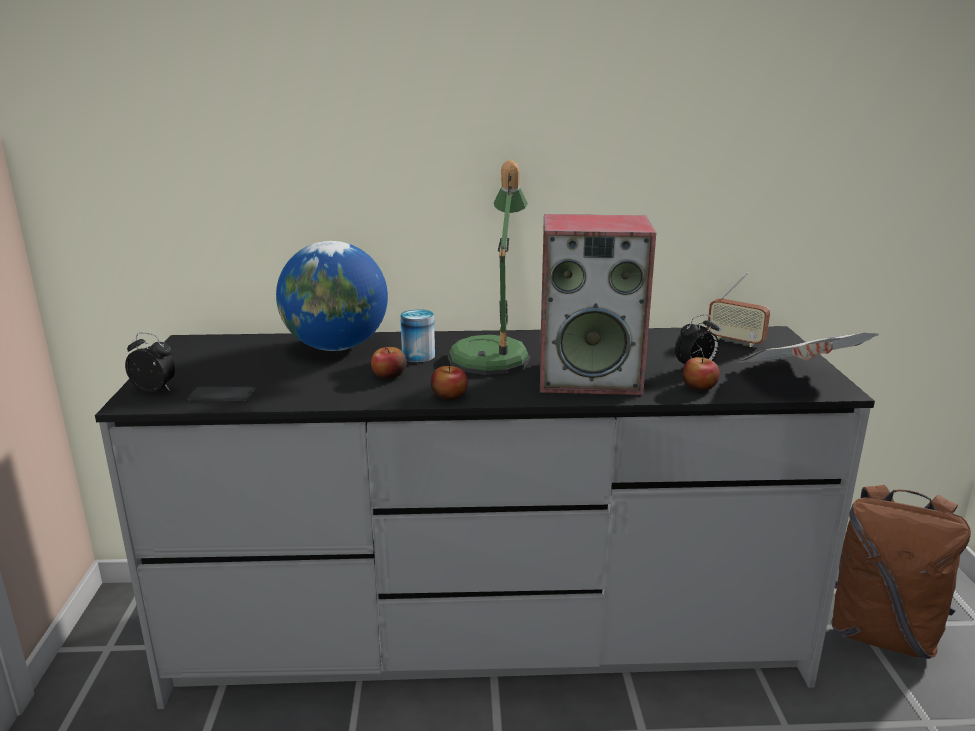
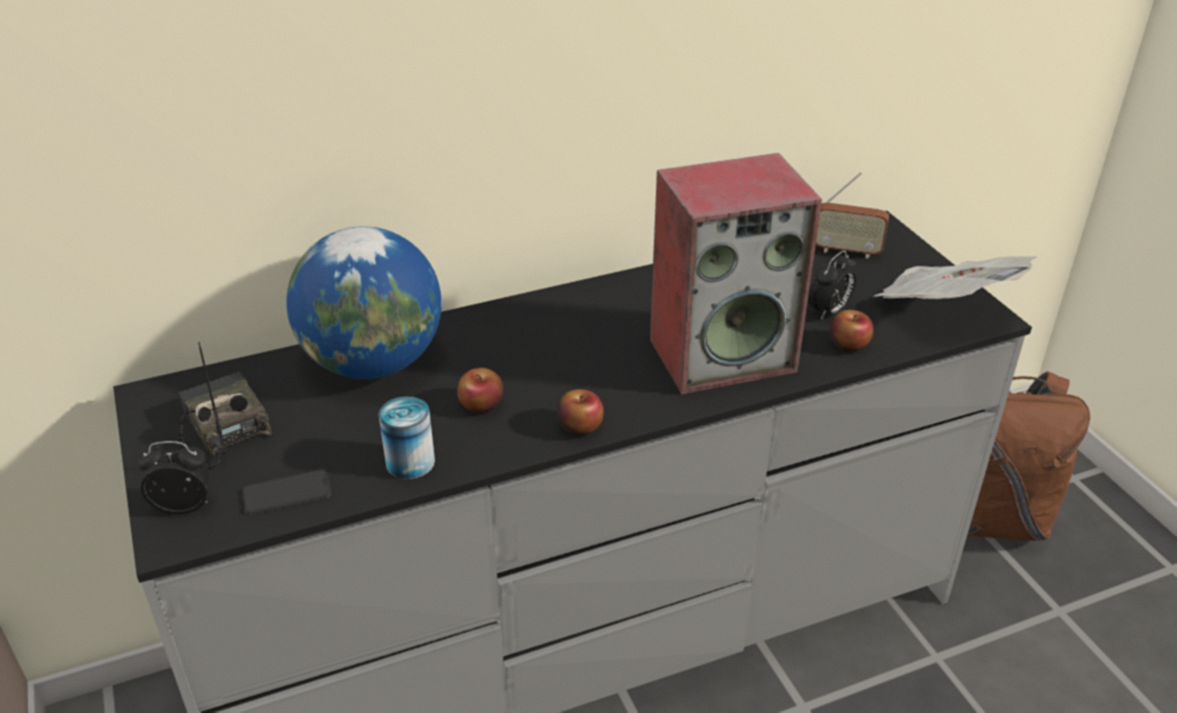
camera: 20 degrees left, 15 degrees up
(212, 361) = (221, 429): none -> radio
(418, 356) = (493, 358): can -> can (410, 462)
(493, 353) = (583, 333): table lamp -> none

